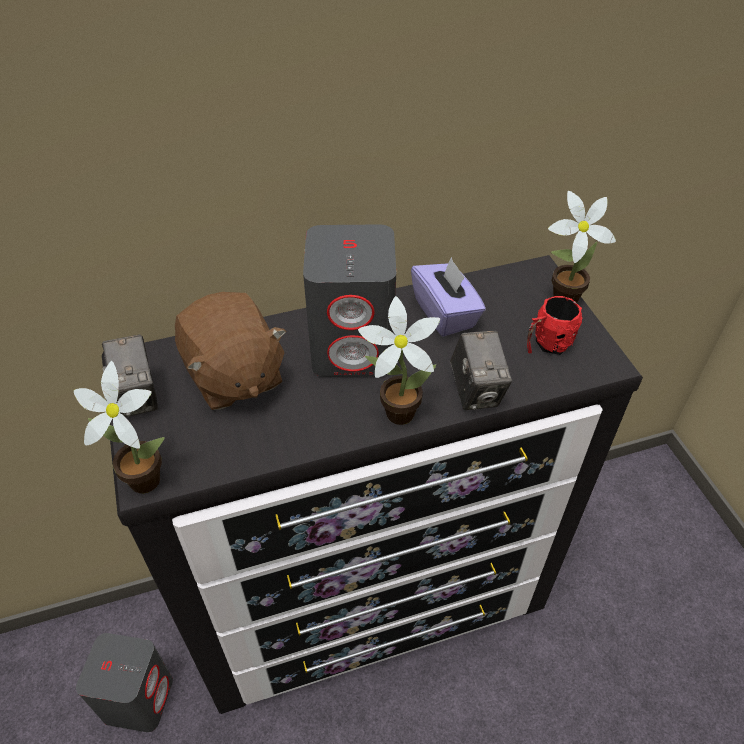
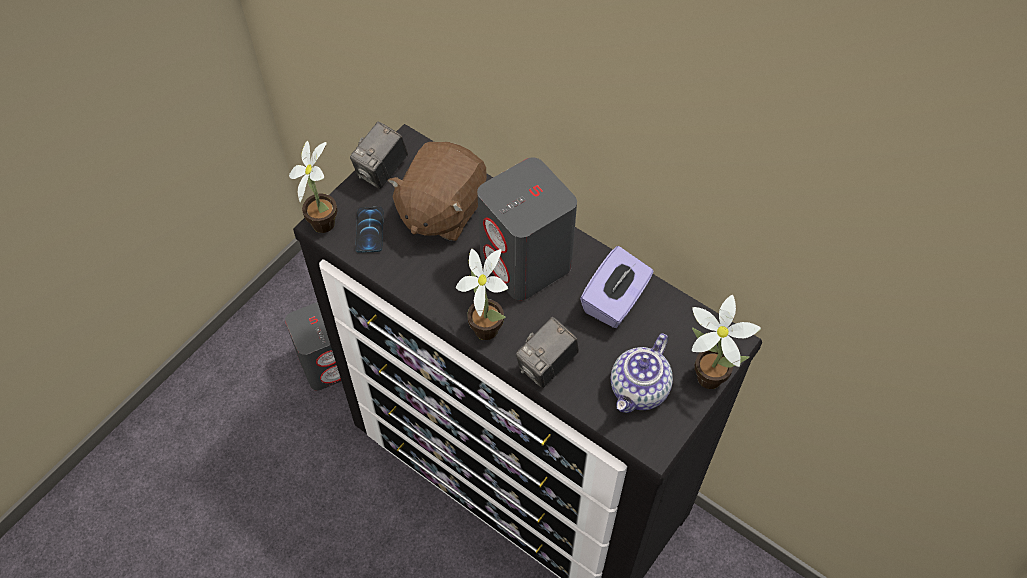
camera: 55 degrees right, 10 degrees up
(196, 444) = (369, 230): none -> phone
(547, 344) = (639, 390): red mug -> teapot

